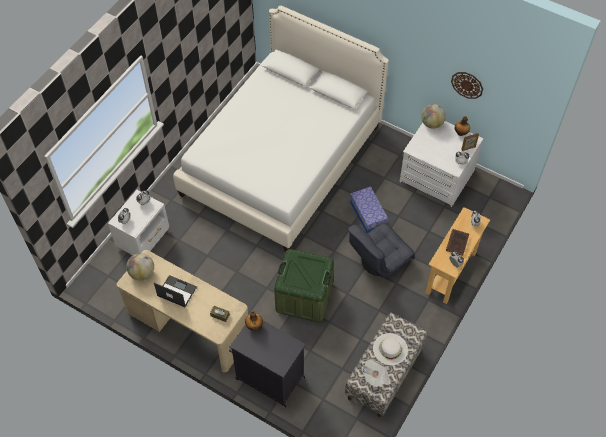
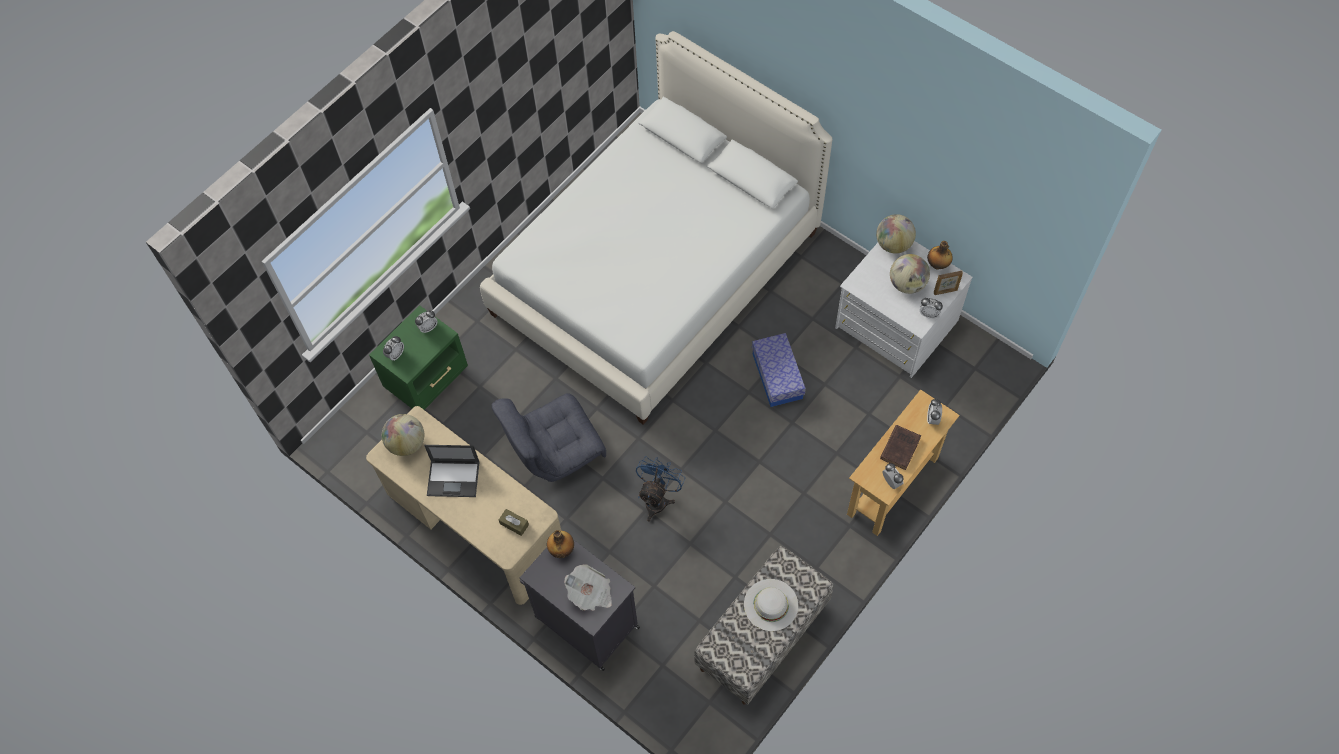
camera: 10 degrees right, 5 degrees up
(144, 239) = (428, 379): white nightstand -> green nightstand
(176, 291) = (454, 478): laptop -> laptop turned 150 degrees clockwise
(304, 297) = (658, 499): green storage box -> blue fan
(376, 377) = (741, 647): newspaper -> newspaper (590, 593)
(378, 260) = (782, 453): grey armchair -> grey armchair (554, 451)
(444, 146) = (907, 284): none -> globe
(467, 85) = (950, 193): wall clock -> none

